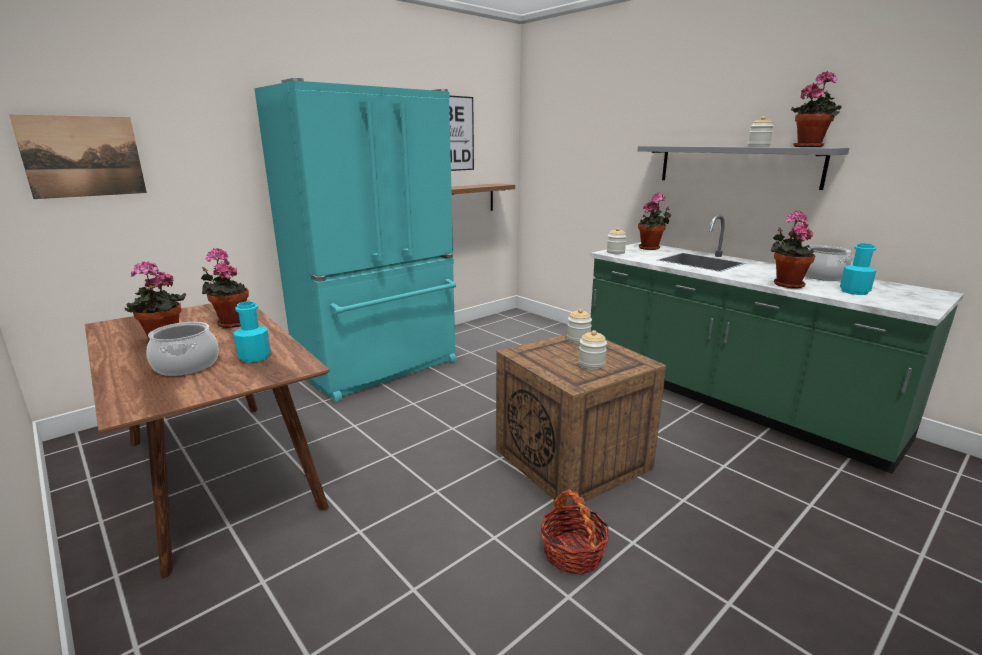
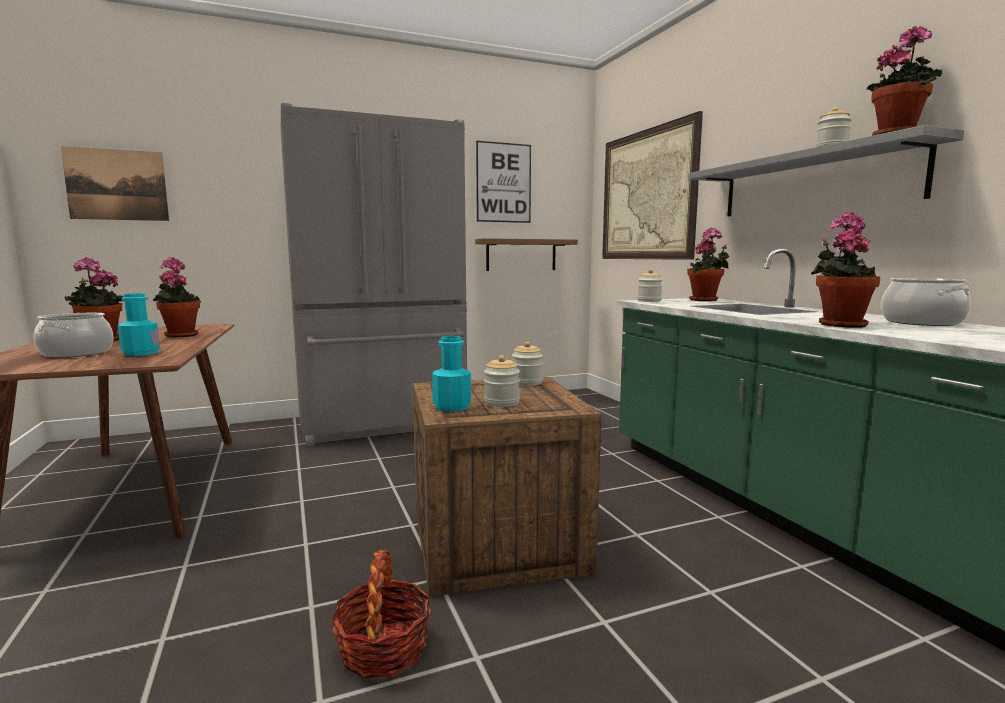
camera: 20 degrees right, 10 degrees down
(380, 367) = (383, 423): turquoise fridge -> grey fridge
(581, 151) = (646, 195): none -> picture
(854, 291) = (950, 334): turquoise bottle -> turquoise bottle (452, 407)

